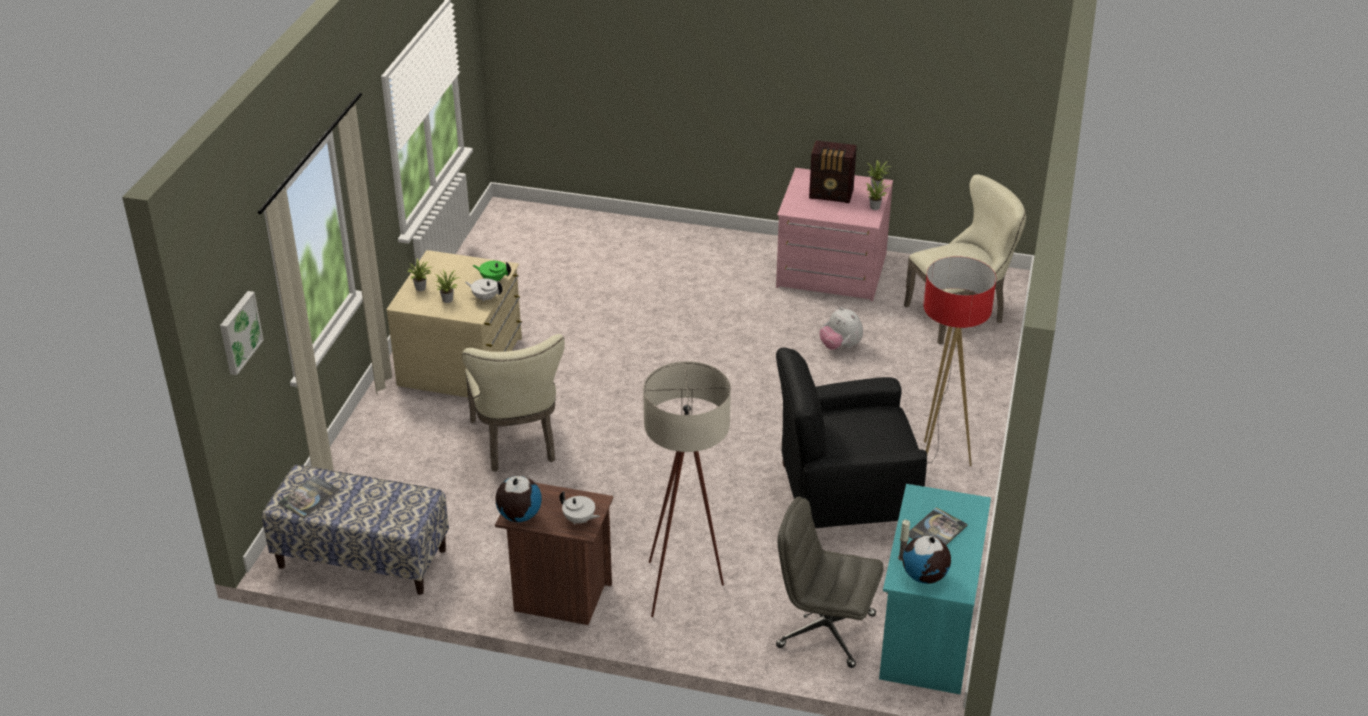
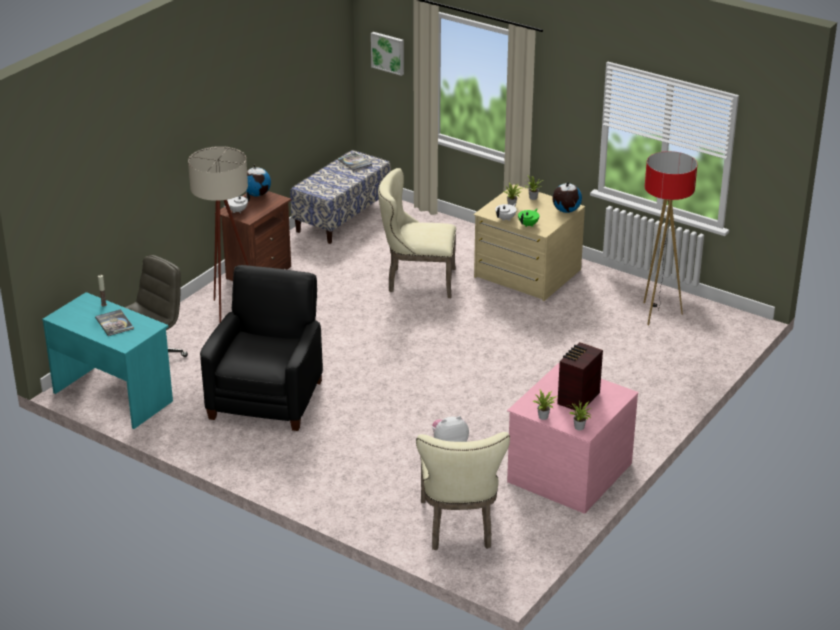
camera: 110 degrees right, 5 degrees down
(925, 576) = (80, 308): globe -> globe (566, 211)
(938, 462) = (271, 452): floor lamp -> floor lamp (658, 314)

